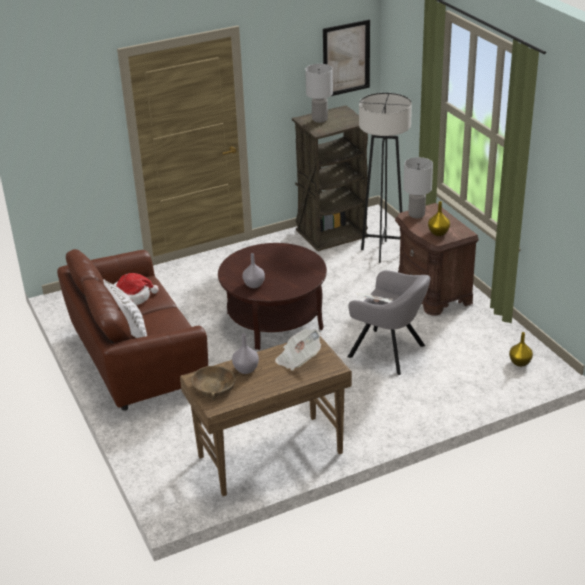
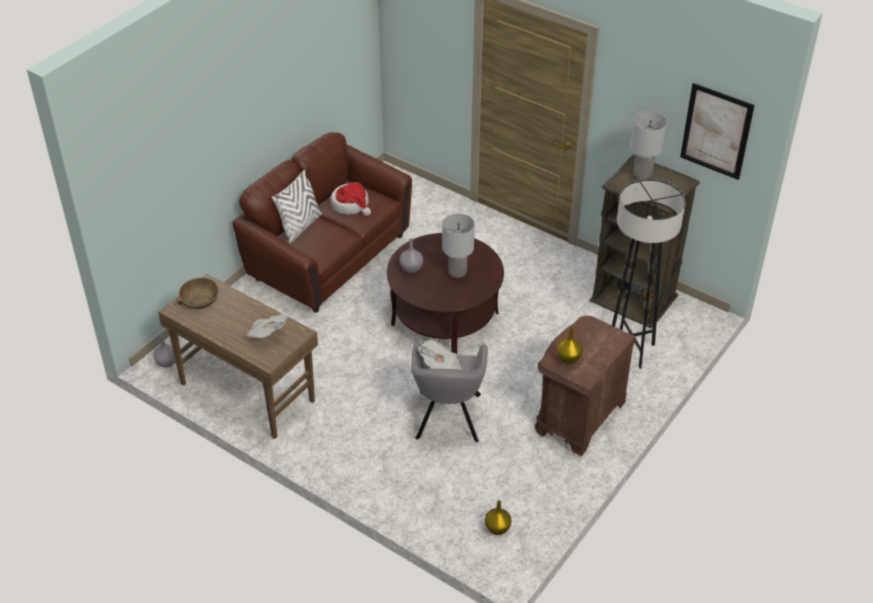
camera: 60 degrees right, 10 degrees up
(245, 369) = (234, 307): grey vase -> grey vase (167, 362)
(416, 215) = (593, 330): grey table lamp -> grey table lamp (457, 273)

